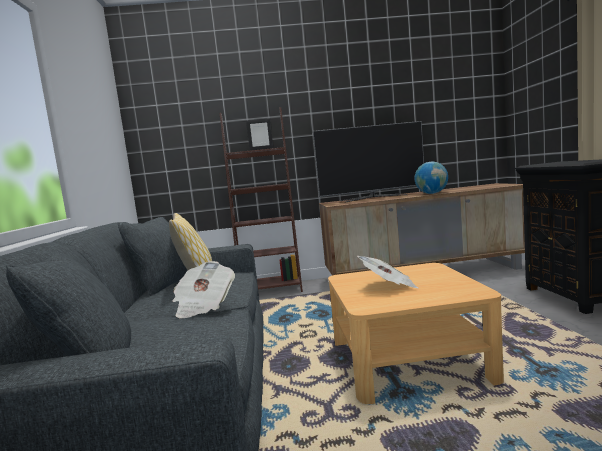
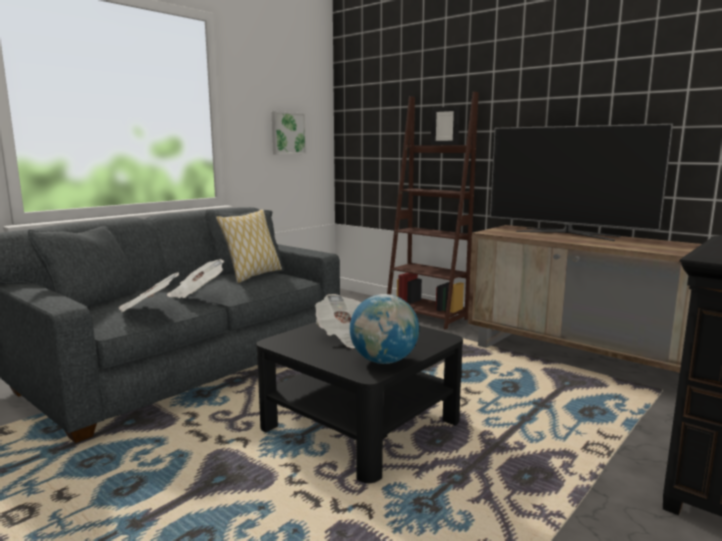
camera: 45 degrees right, 5 degrees up
(103, 149) = (287, 133): none -> picture
(210, 330) = (148, 308): none -> newspaper
(407, 359) = (360, 424): beige coffee table -> black coffee table
(432, 193) = (639, 247): globe -> globe (384, 361)

